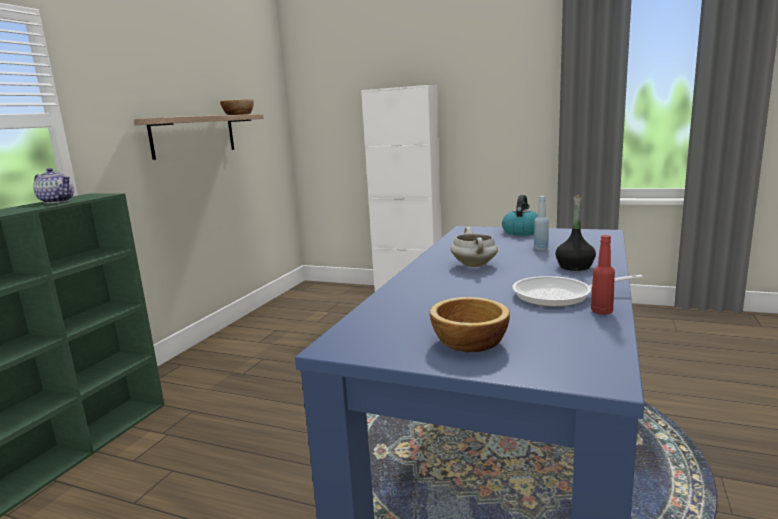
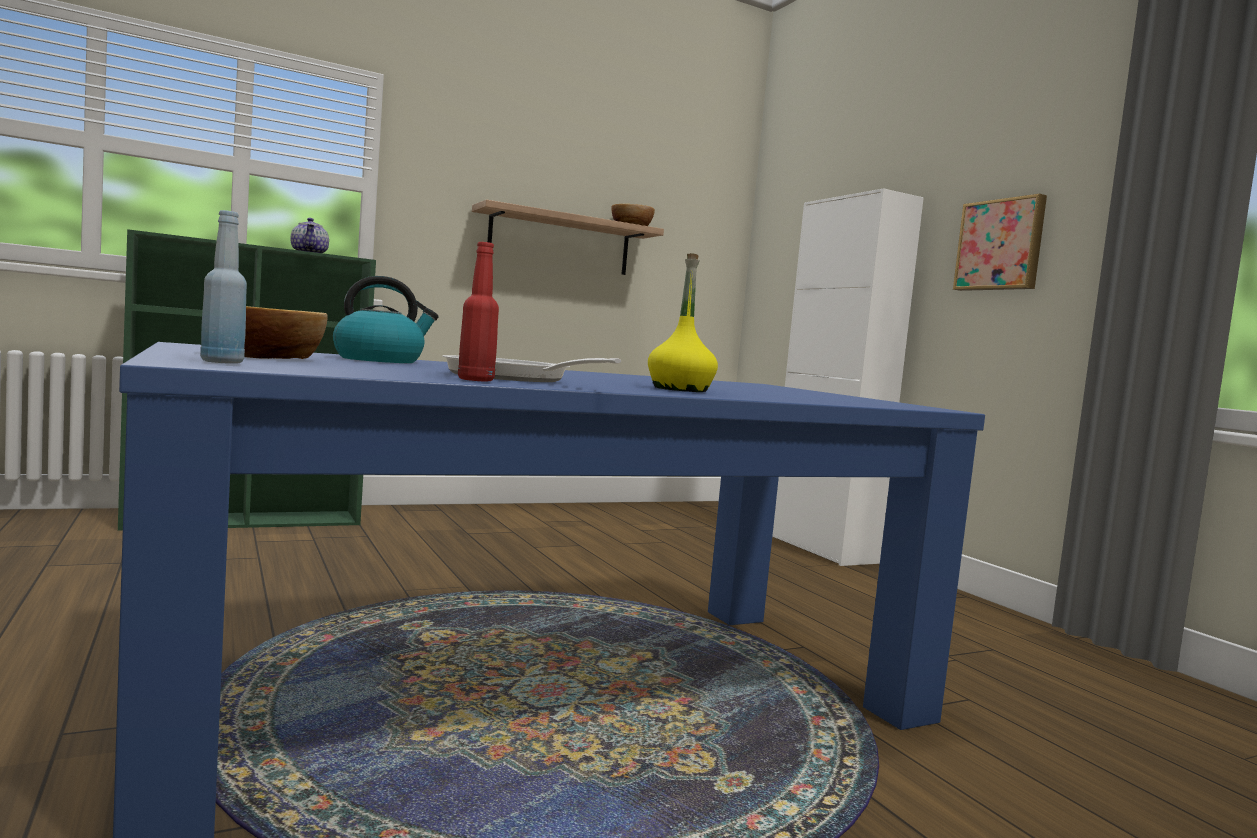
camera: 40 degrees right, 10 degrees down
(475, 265) = (584, 375): white cooking pot -> none
(490, 114) = (1001, 245): none -> picture
(521, 231) = (811, 391): kettle -> kettle (380, 360)
(541, 249) = (739, 389): blue bottle -> blue bottle (222, 362)
(574, 267) = (679, 389): black bottle -> yellow bottle

